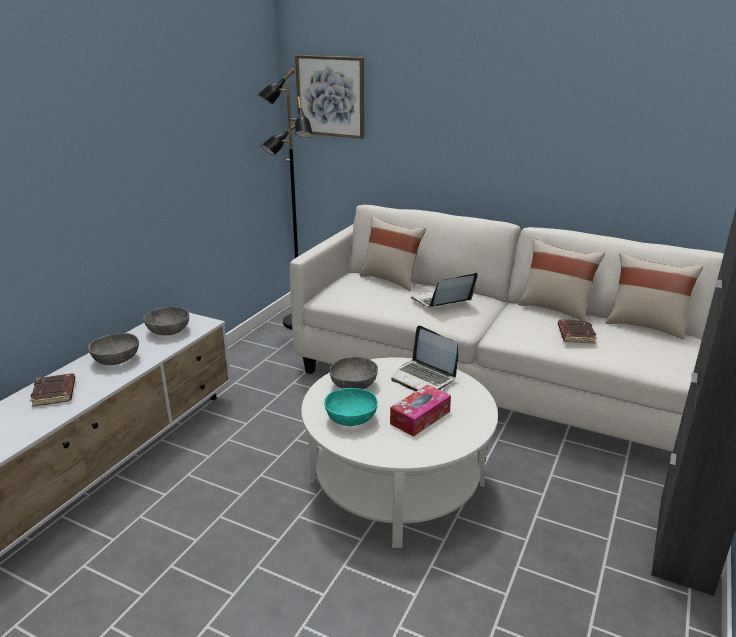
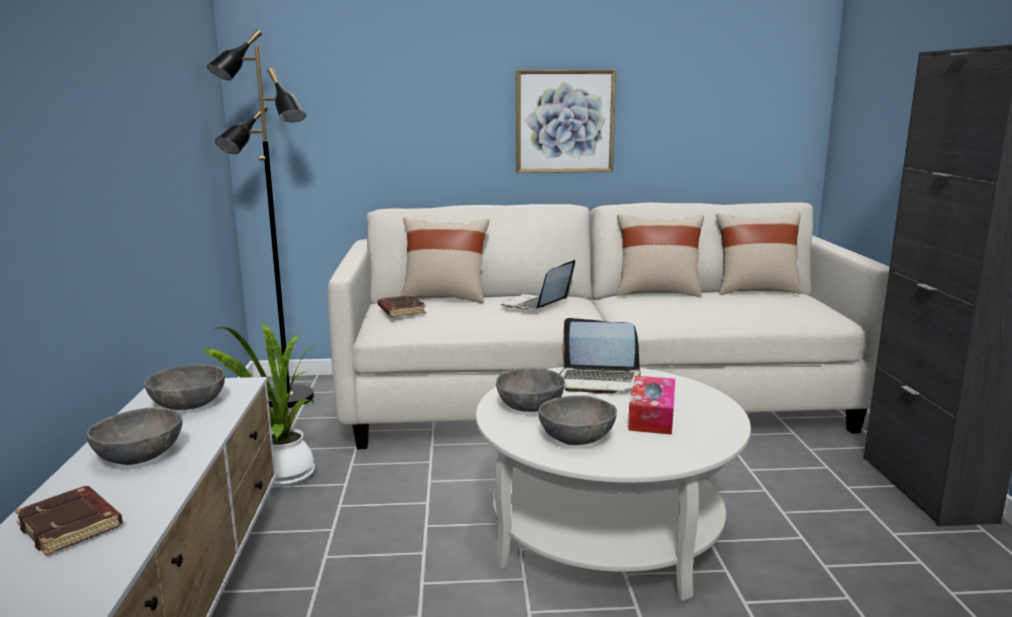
camera: 30 degrees left, 10 degrees down
(250, 379) = (281, 476): none -> potted plant
(330, 96) = (302, 74): picture -> picture (564, 121)
(351, 419) = (577, 438): turquoise bowl -> grey bowl
(575, 334) = (710, 306): brown book -> brown book (400, 310)

